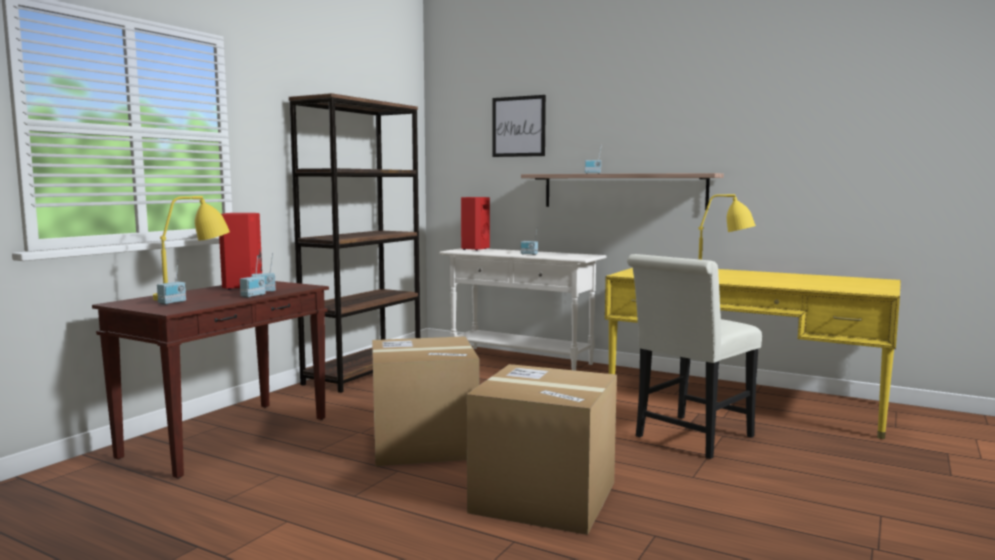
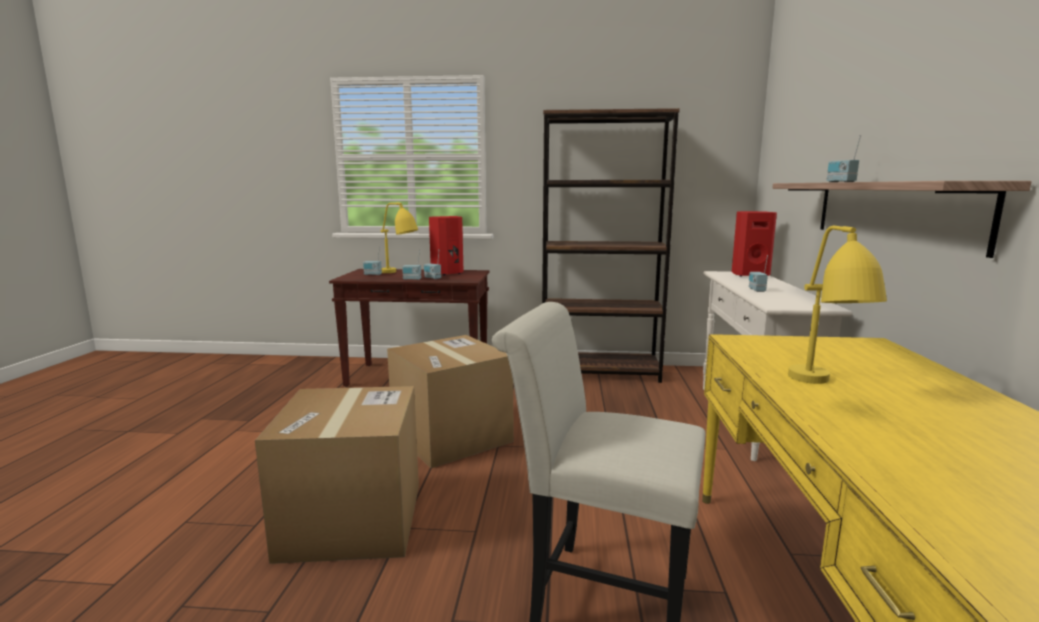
camera: 65 degrees right, 5 degrees up
(518, 126) = (815, 117): picture -> none

